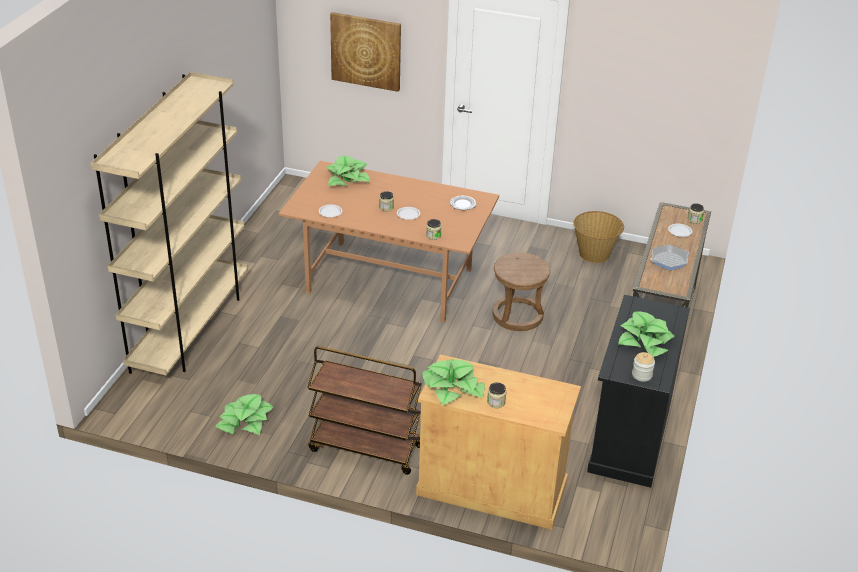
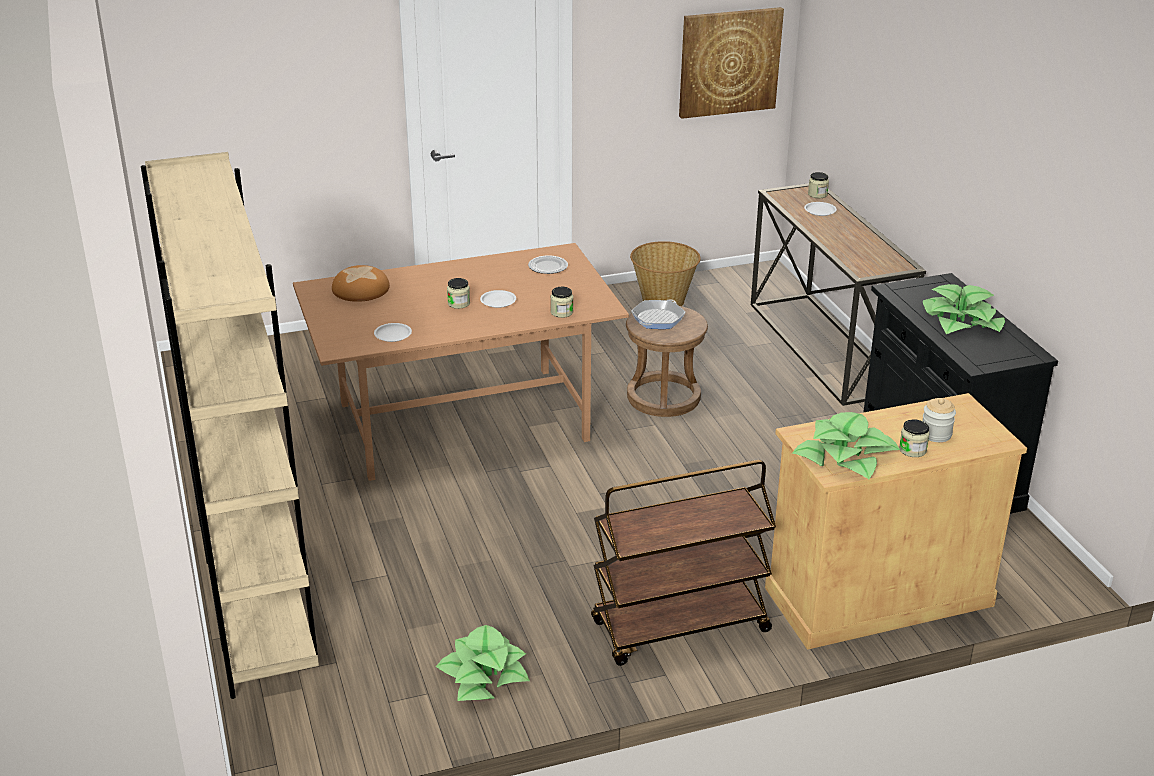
camera: 35 degrees left, 5 degrees down
(348, 178) = (361, 289): potted plant -> bread
(366, 51) = (276, 109): picture -> picture (729, 62)
(642, 375) = (1008, 355): jar -> jar (936, 434)
(669, 260) = (850, 242): frying pan -> frying pan (658, 319)

